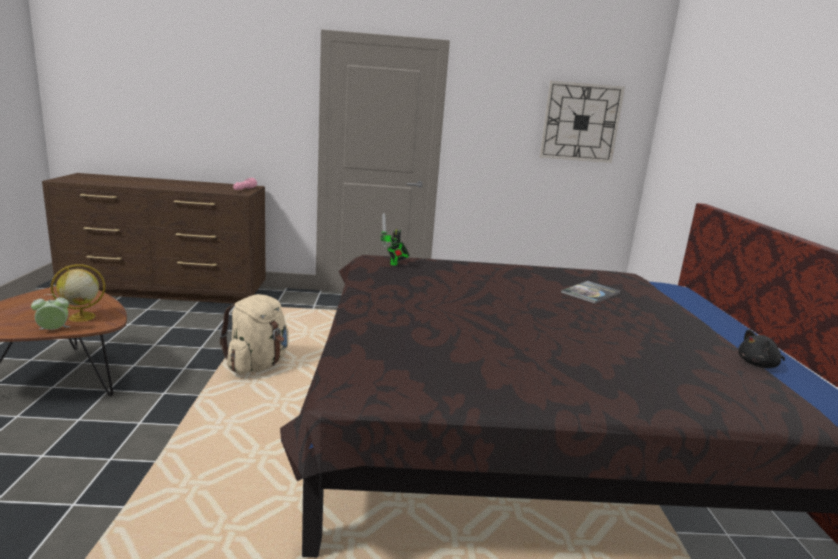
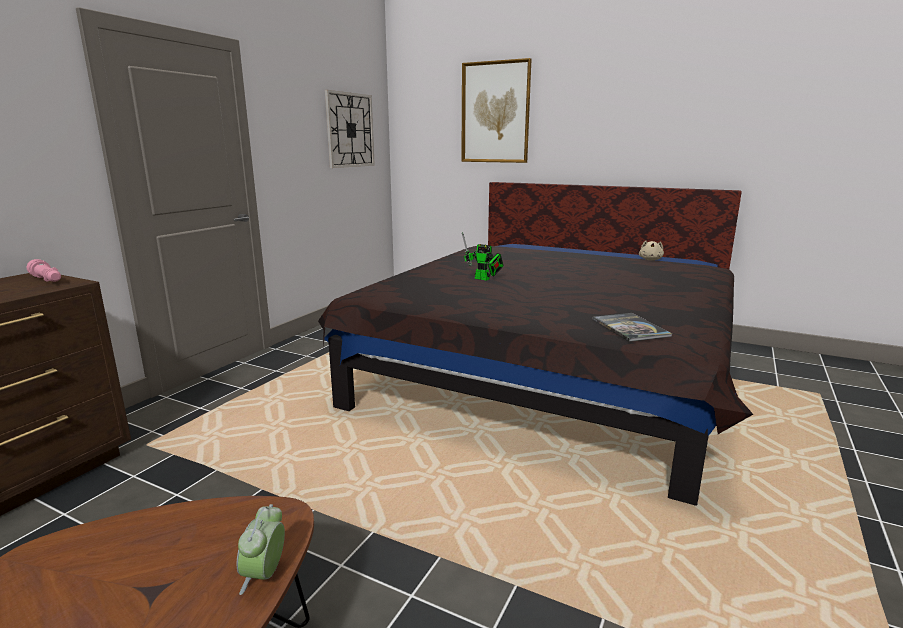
camera: 60 degrees left, 0 degrees up
(81, 317) = (227, 542): globe -> none
(257, 365) = (329, 475): beige backpack -> none
(394, 264) = (394, 291): toy robot -> toy robot (484, 279)
(590, 293) = (520, 259): book -> book (630, 328)
(730, 114) = (495, 112): none -> picture
(758, 365) = (650, 259): black plush toy -> beige plush toy

